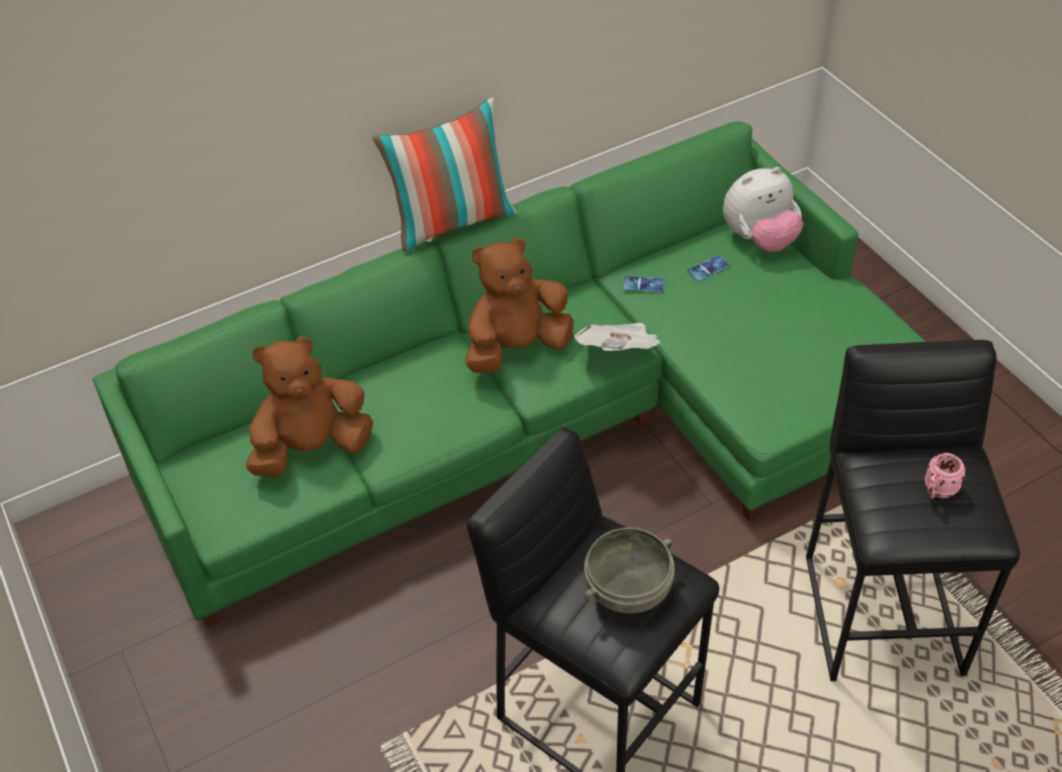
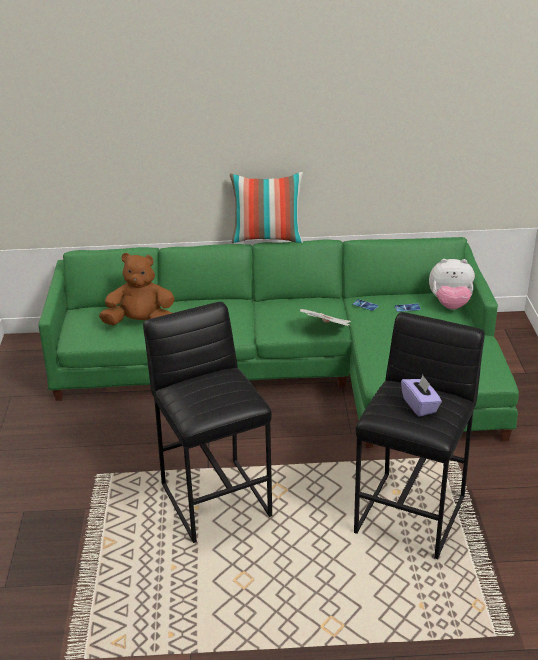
camera: 25 degrees right, 15 degrees down
(517, 348) = (275, 313): brown plush toy -> none
(629, 591) = (217, 393): grey bowl -> none
(937, 491) = (420, 405): pink mug -> purple tissue box

